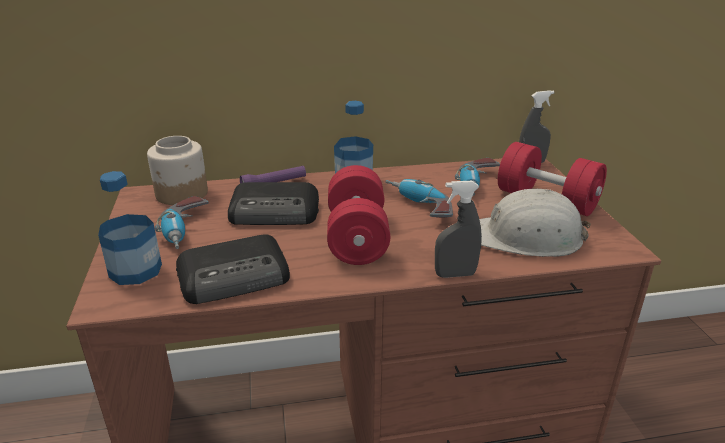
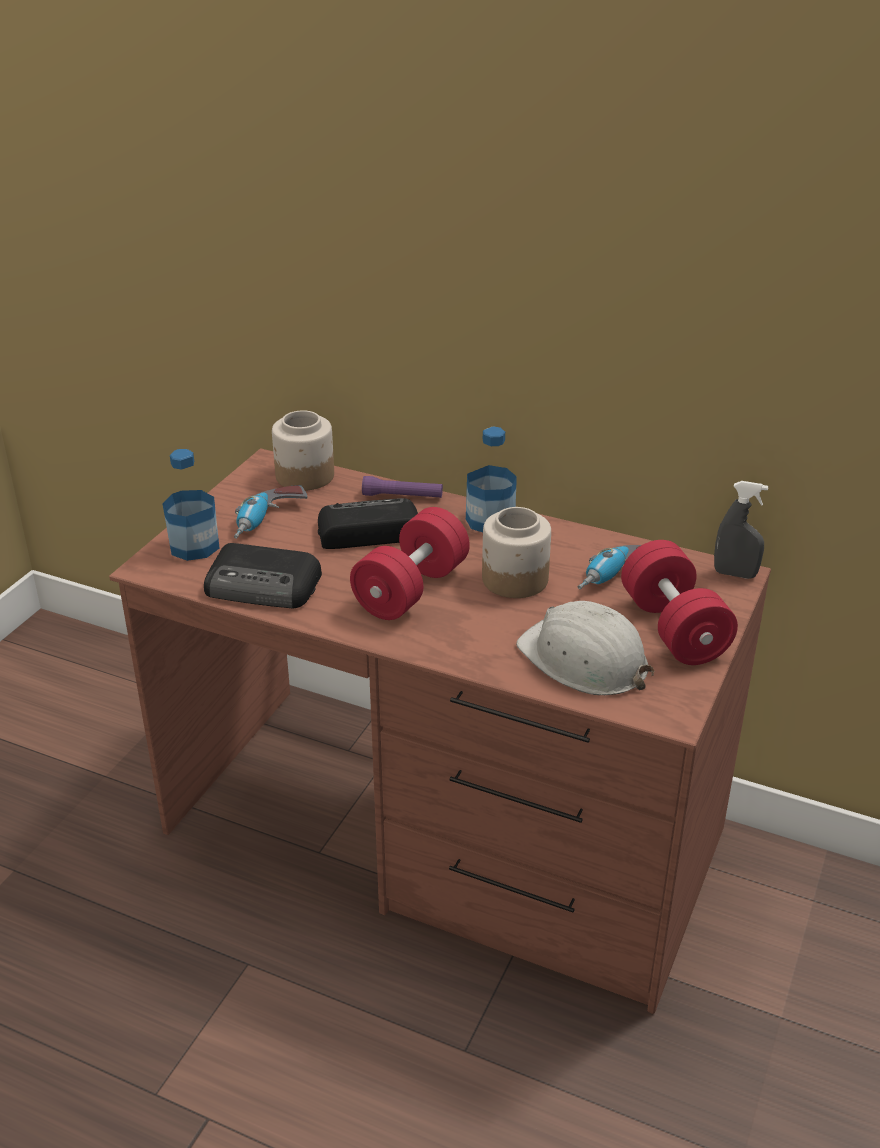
camera: 35 degrees right, 5 degrees up
(276, 212) = (367, 531): radio -> radio turned 135 degrees clockwise
(417, 207) = (514, 580): power drill -> jar
(455, 274) = (454, 665): grey spray bottle -> none

